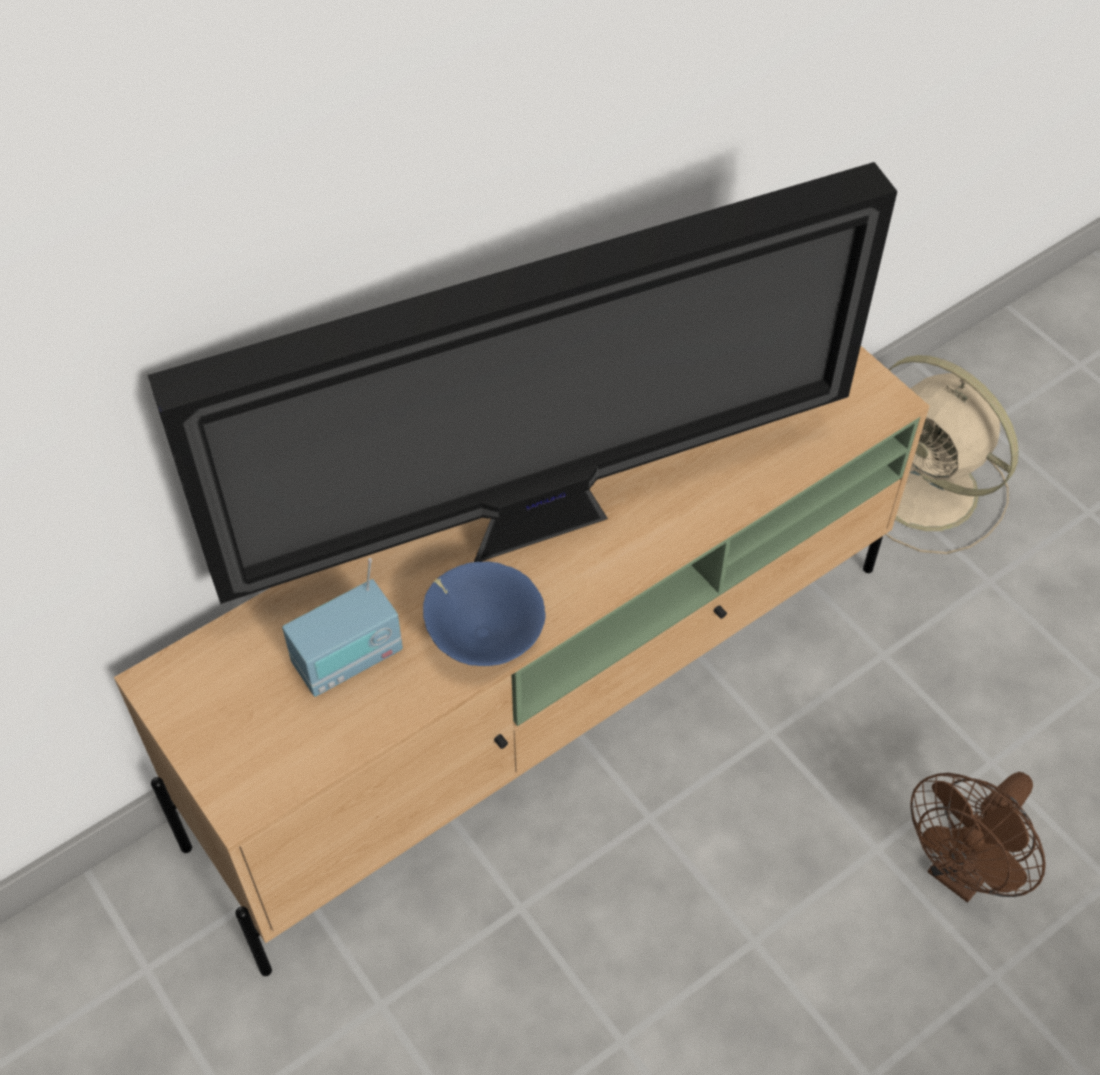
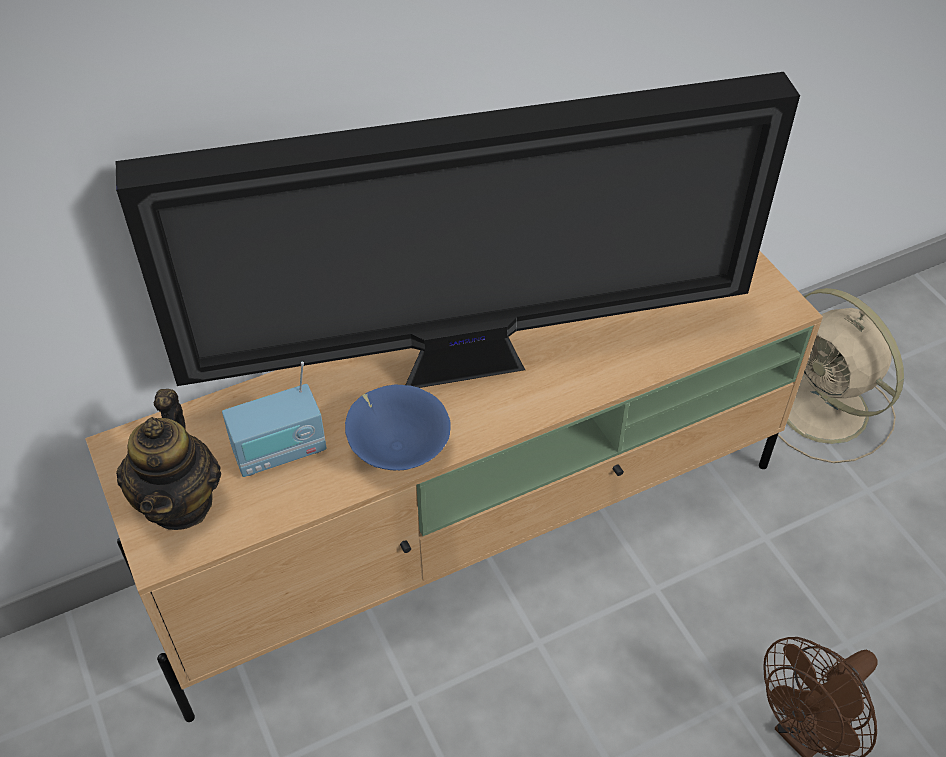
camera: 10 degrees right, 5 degrees down
(248, 737) = (180, 502): none -> teapot

